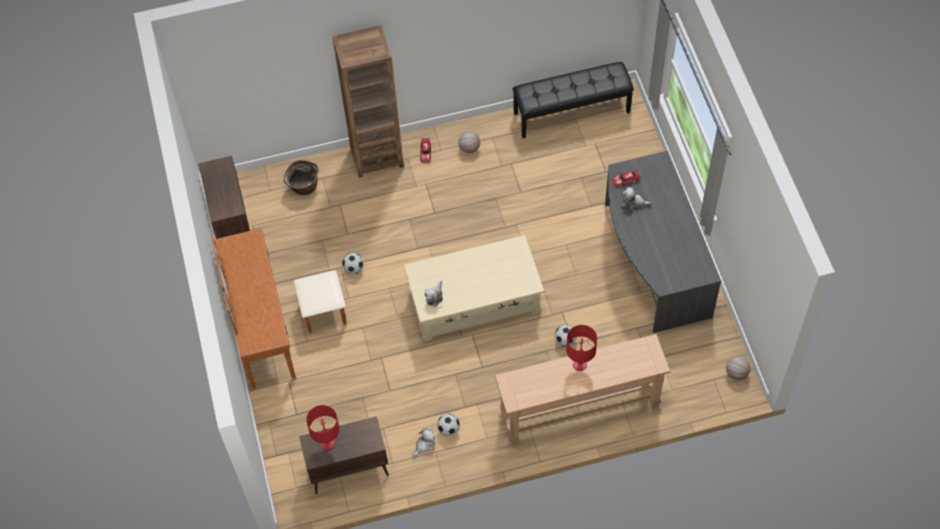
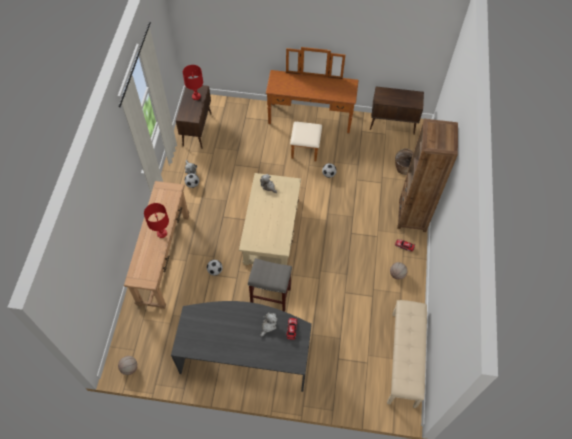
camera: 110 degrees right, 0 degrees up
(566, 265) = (271, 296): none -> grey stool
(571, 112) = (404, 359): black bench -> beige bench

